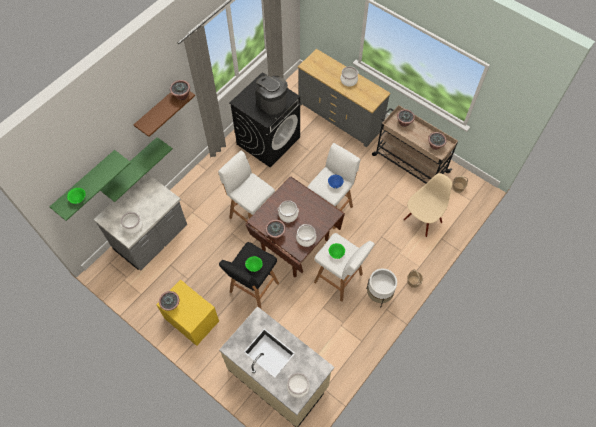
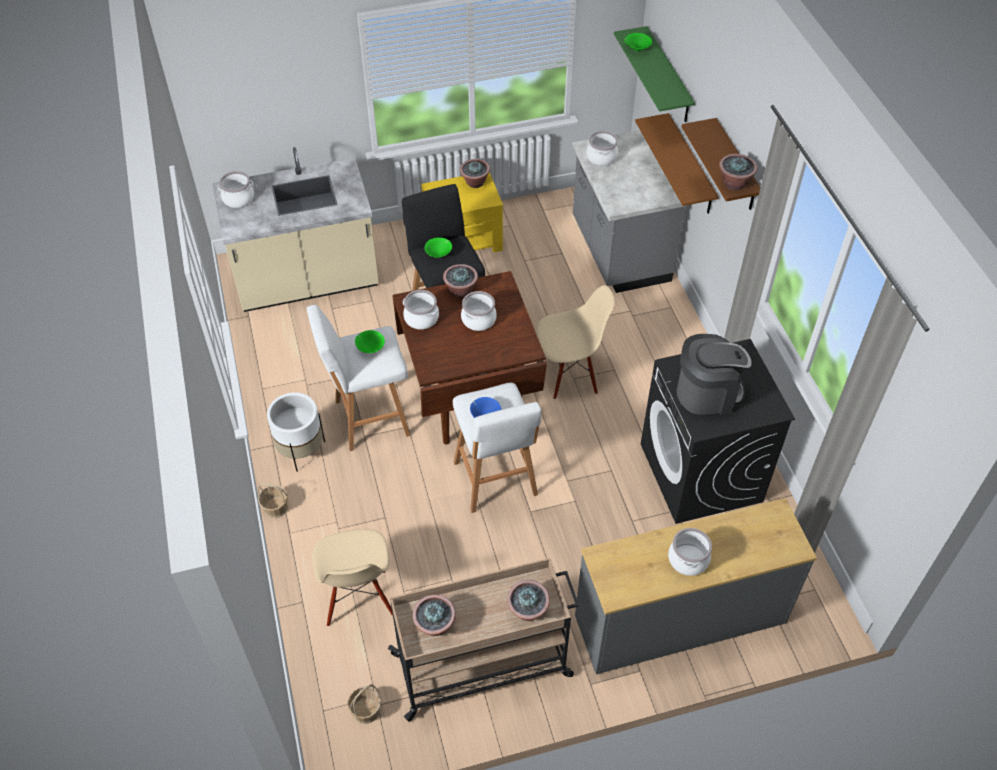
camera: 125 degrees right, 10 degrees down
(130, 167) = (690, 166): green shelf -> brown shelf
(251, 214) = (569, 375): white stool -> beige chair

